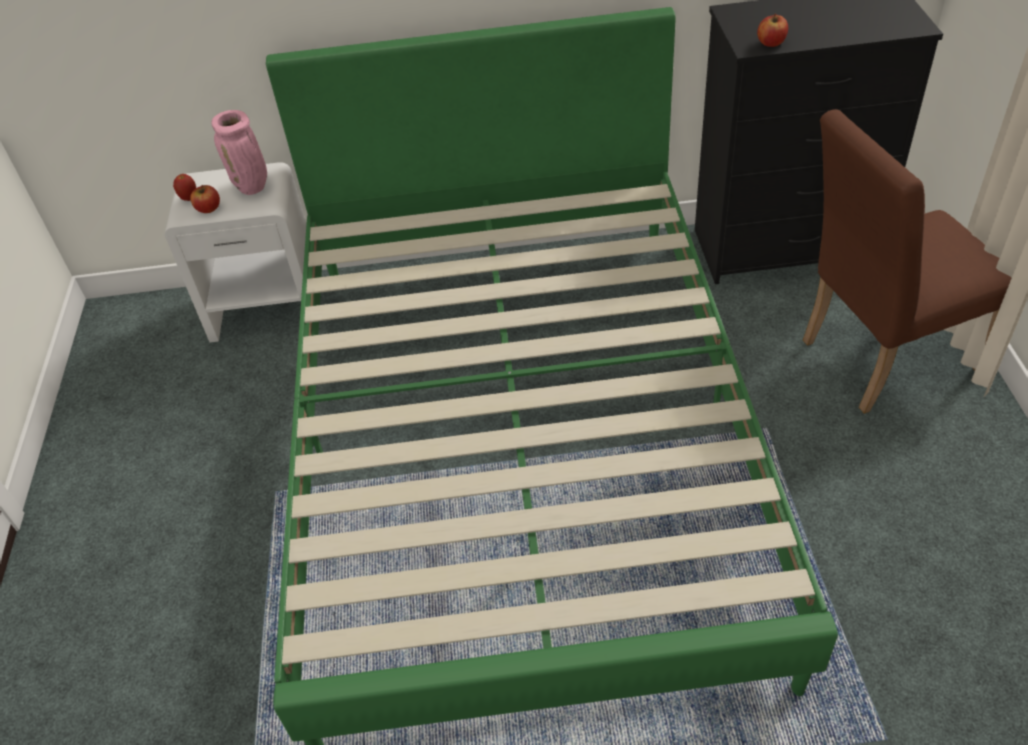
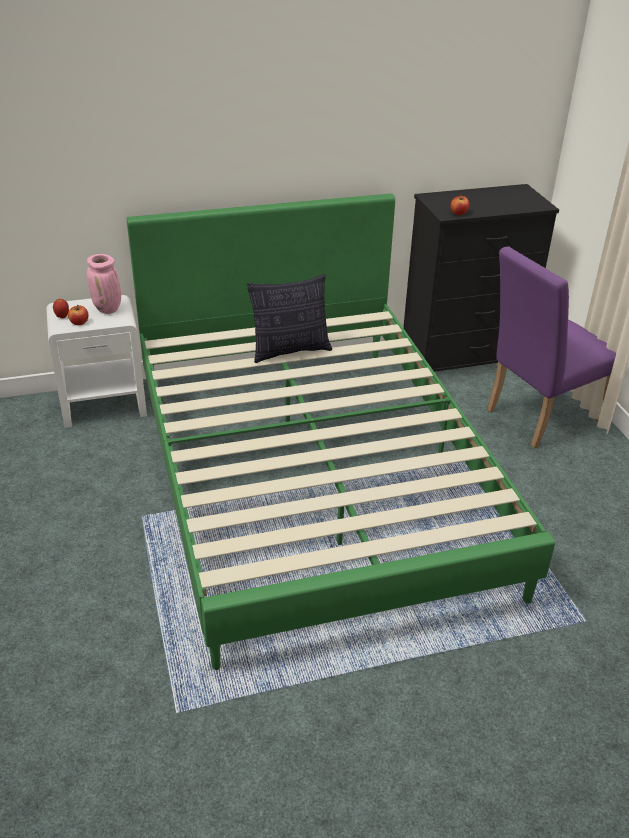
camera: 15 degrees left, 10 degrees down
(507, 251) = (290, 351): none -> pillow
(877, 358) = (536, 417): brown chair -> purple chair

